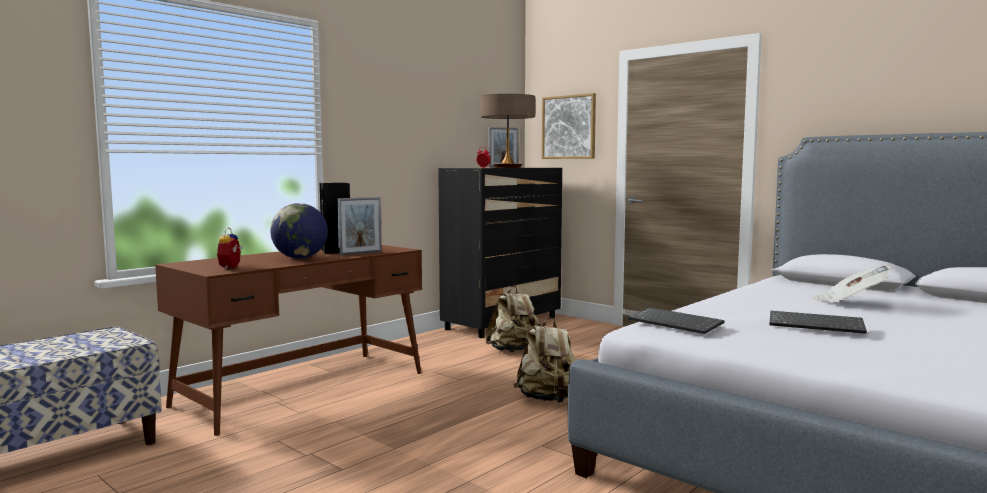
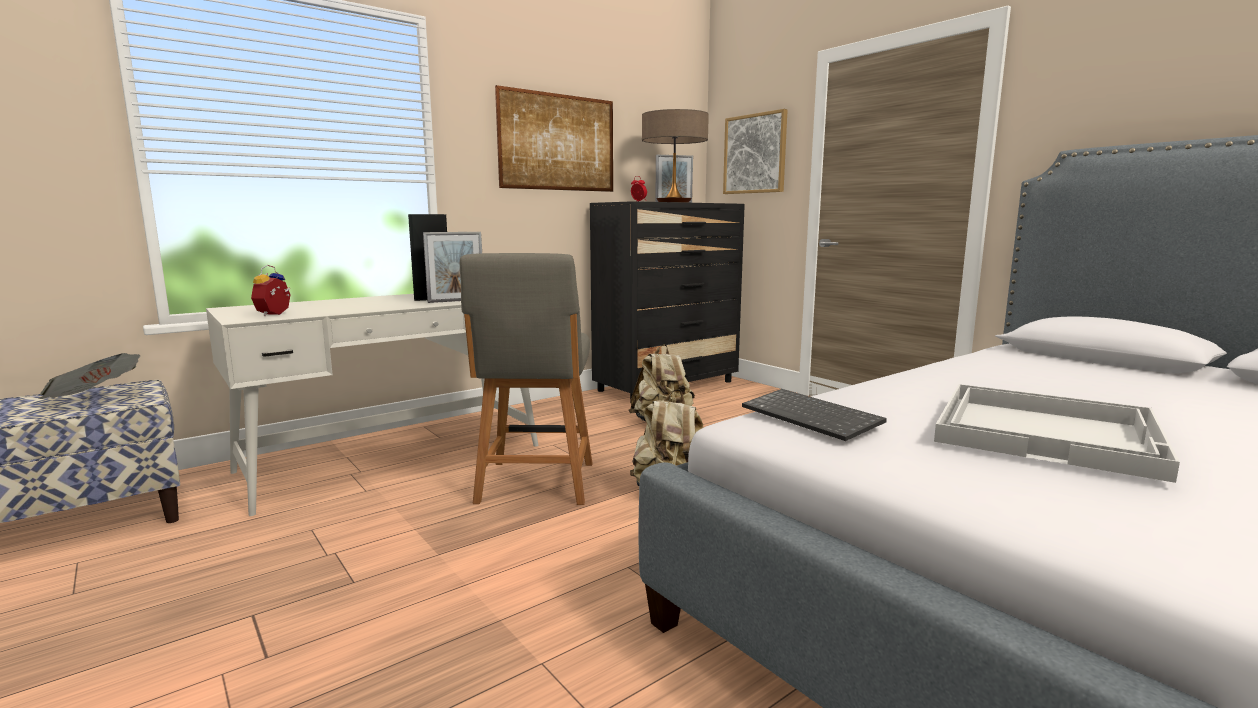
camera: 10 degrees right, 5 degrees up
(300, 258) = (376, 305): globe -> none
(304, 389) = (394, 458): brown desk -> white desk
(414, 118) = (558, 142): none -> picture
(438, 400) = (536, 484): none -> grey chair
(817, 324) = (1048, 432): keyboard -> white tray
(850, 302) = (1113, 391): newspaper -> newspaper (94, 398)

